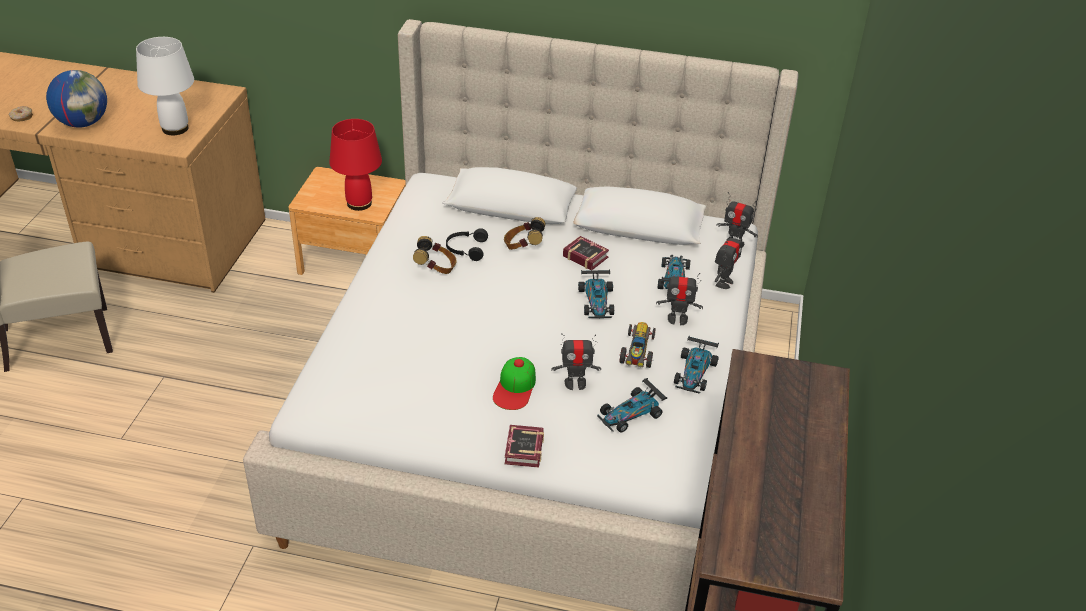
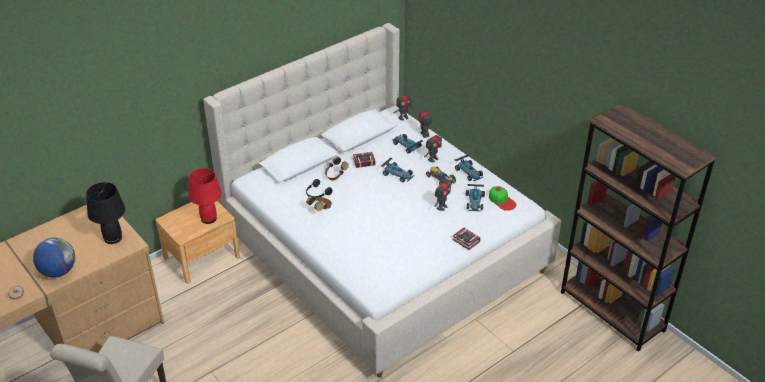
camera: 50 degrees left, 0 degrees up
(174, 128) = (112, 238): white table lamp -> black table lamp
(515, 387) = (427, 225): cap -> cap (502, 200)

